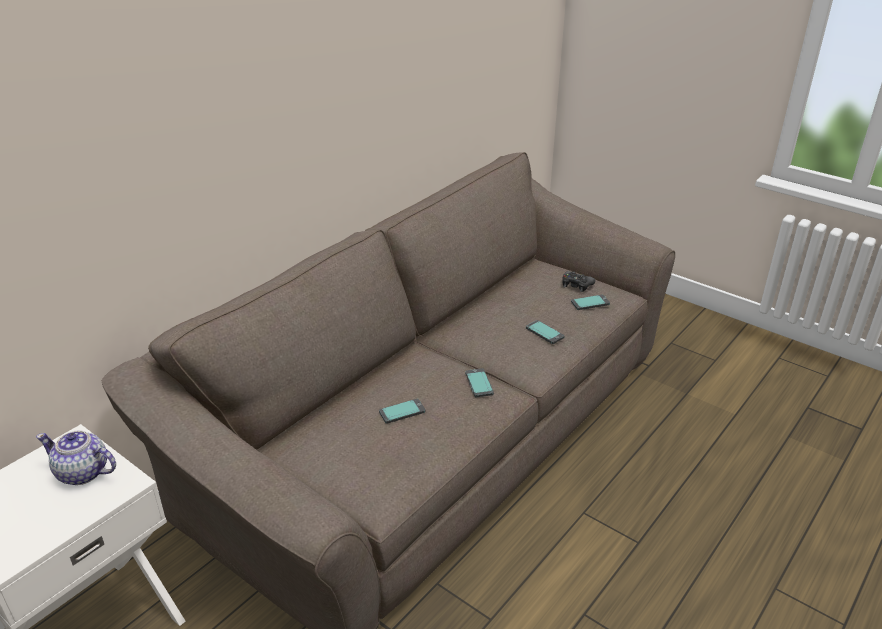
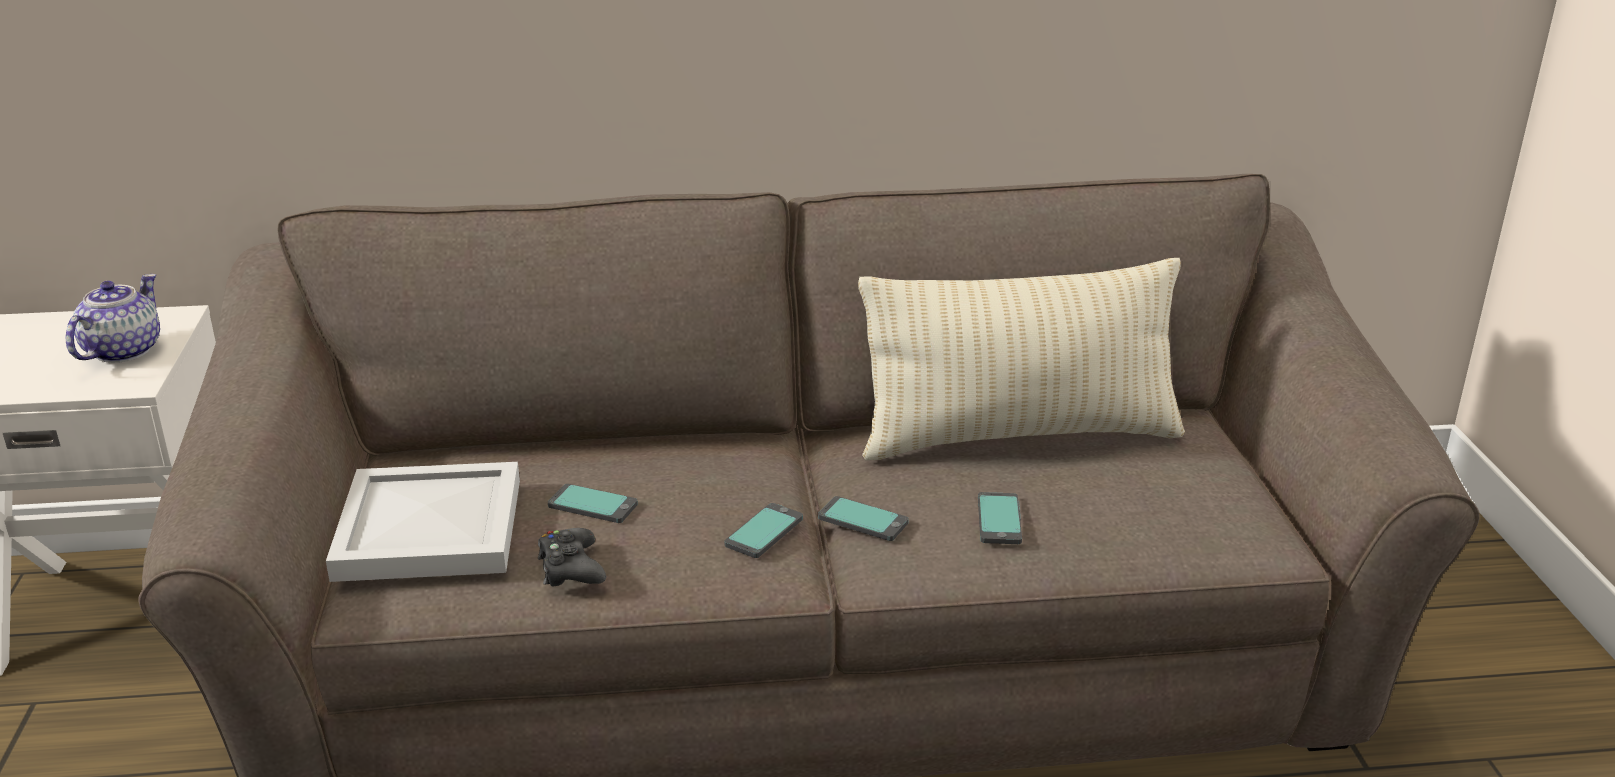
camera: 45 degrees right, 5 degrees down
(83, 473) = (121, 351): teapot -> teapot turned 45 degrees clockwise
(359, 462) = (432, 530): none -> white tray
(500, 298) = (1019, 436): none -> beige pillow
(576, 285) = (1197, 480): black game controller -> black game controller (571, 568)
(590, 303) = (1171, 519): phone -> phone (863, 520)

